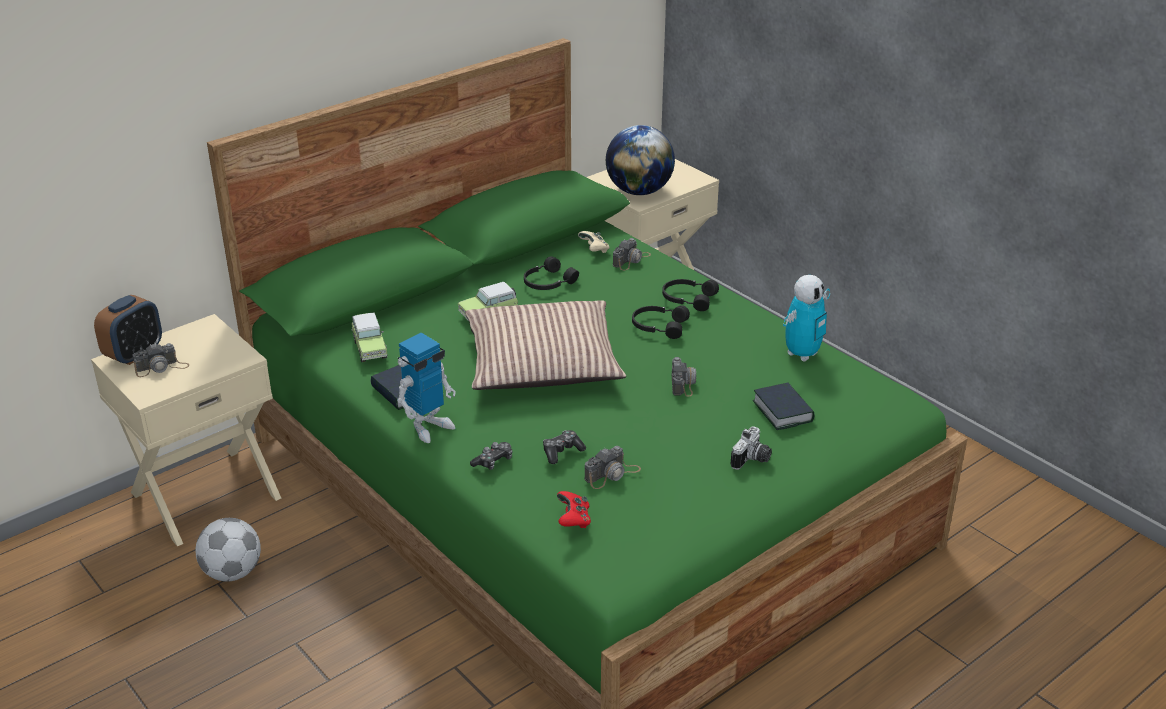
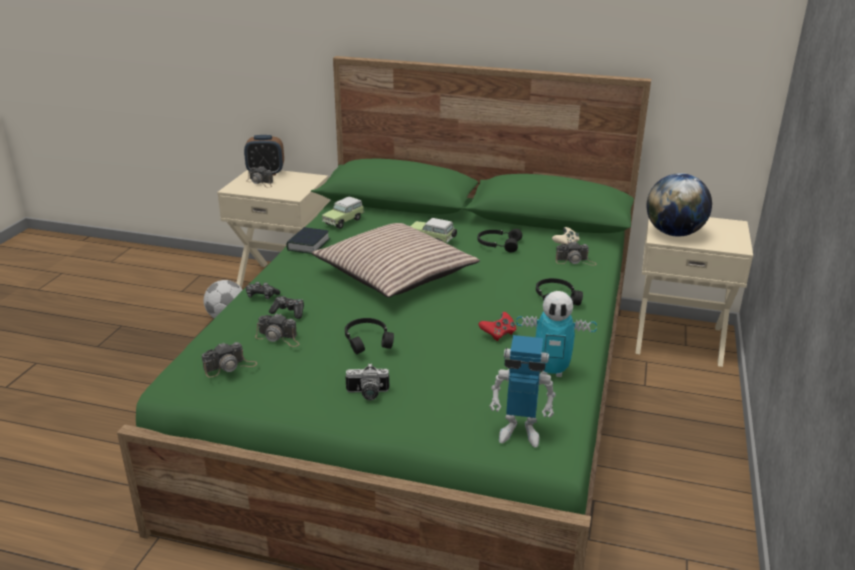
camera: 55 degrees right, 5 degrees down
(429, 427) = (279, 265): toy robot -> toy robot (520, 431)
(573, 520) = (213, 342): red game controller -> red game controller (498, 334)
(659, 326) = (501, 299): black headphones -> black headphones (368, 340)
(684, 381) = (443, 332): camera -> camera (230, 367)
(782, 411) = (451, 386): book -> none

